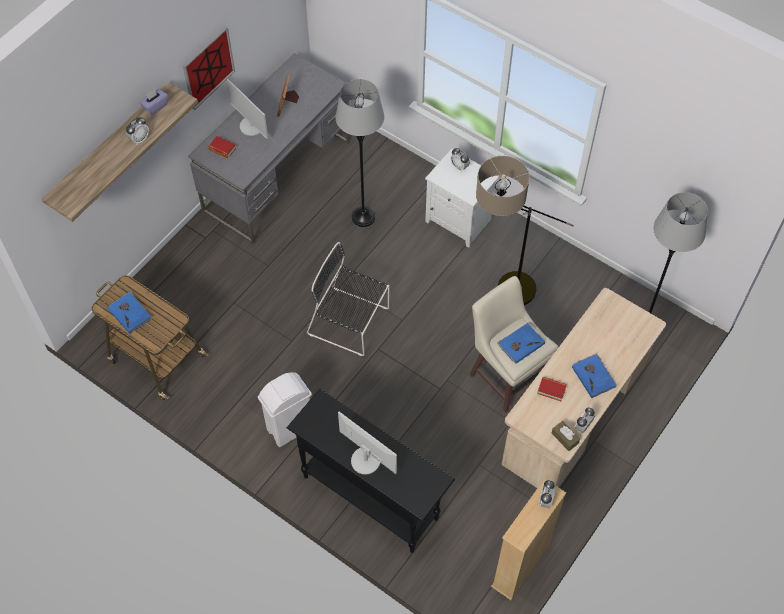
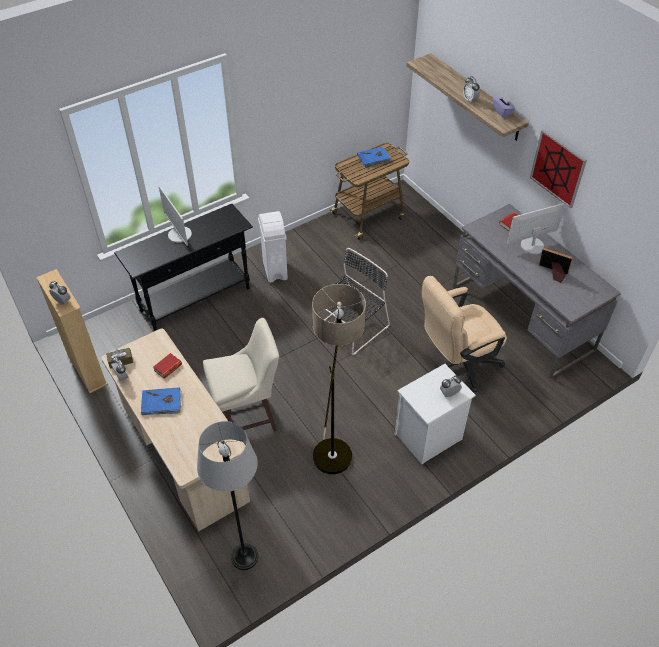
camera: 110 degrees right, 10 degrees down
(363, 217) = (456, 365): grey floor lamp -> beige office chair
(366, 460) = (179, 235): monitor -> monitor turned 90 degrees clockwise
(520, 344) = (231, 373): blue book -> none

